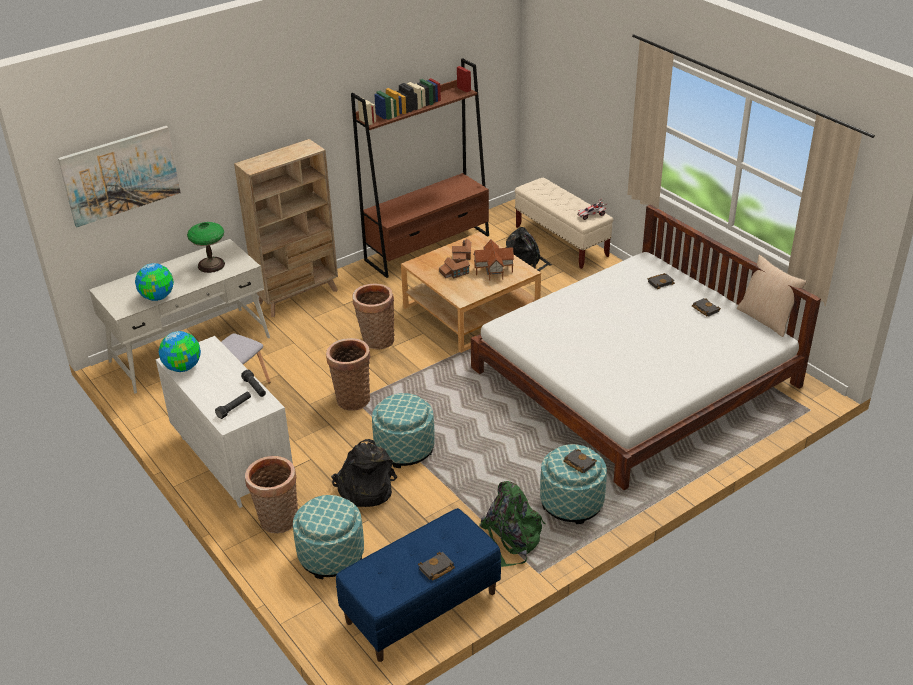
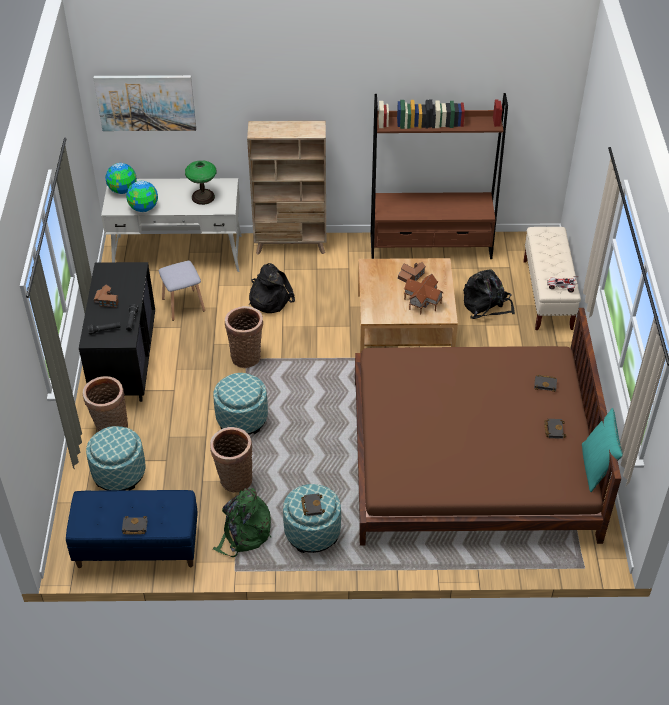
camera: 35 degrees right, 10 degrees up
(183, 367) = (105, 278): globe -> globe (123, 190)
(232, 460) = (125, 361): white dresser -> black dresser
(364, 489) = (186, 435): black backpack -> black backpack (269, 298)
(376, 340) = (309, 314): basket -> basket (234, 479)
(454, 272) = (390, 288): toy house -> toy house (107, 301)
(634, 376) = (471, 455): white bed -> brown bed
(766, 319) = (596, 468): beige pillow -> turquoise pillow

